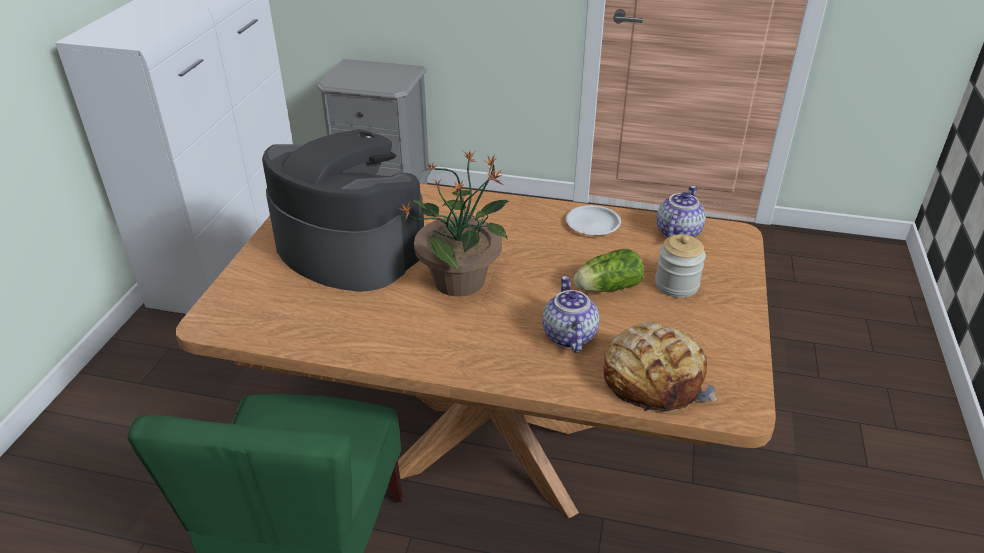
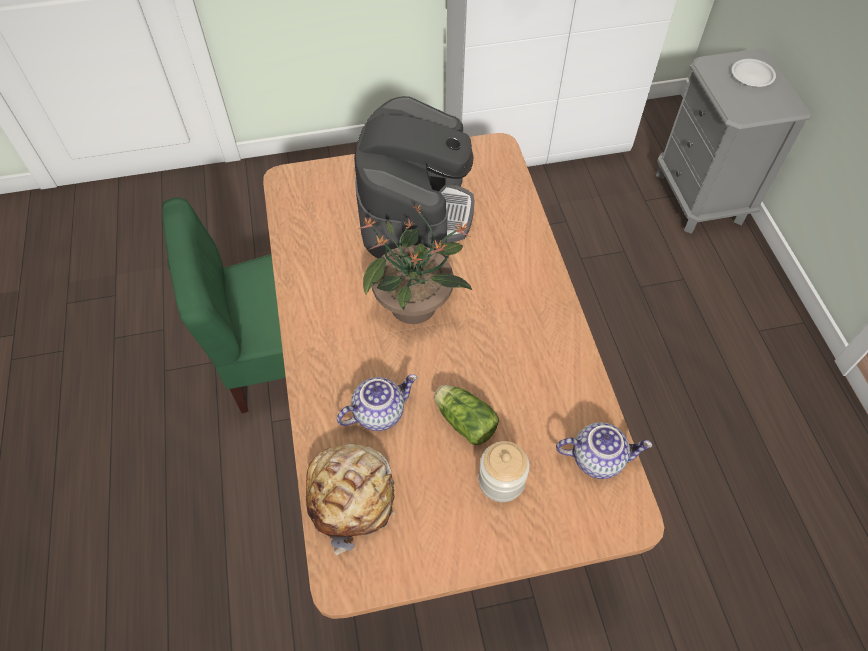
camera: 65 degrees right, 20 degrees up
(592, 224) = (564, 375): white plate -> white plate (752, 75)

